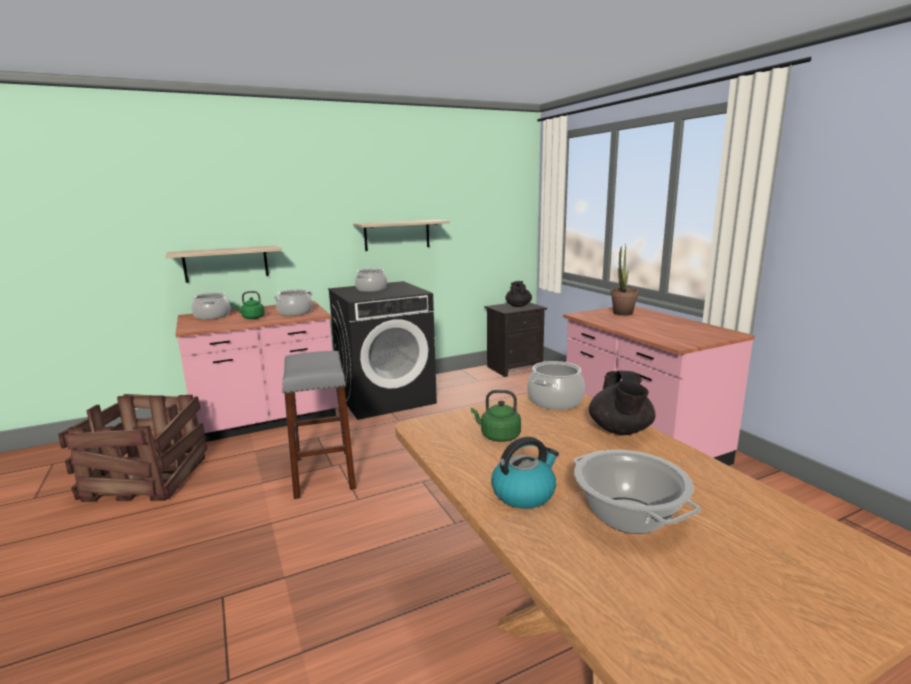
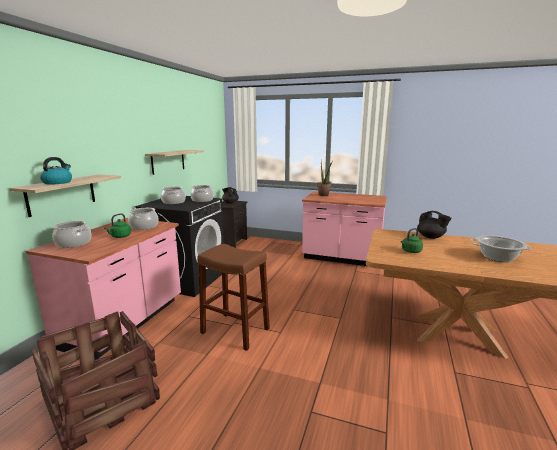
camera: 45 degrees left, 0 degrees up
(323, 473) = (235, 331): grey stool -> brown stool
(524, 493) = (467, 263): kettle -> kettle (58, 182)
(555, 401) = (388, 234): cooking pot -> cooking pot (202, 200)

